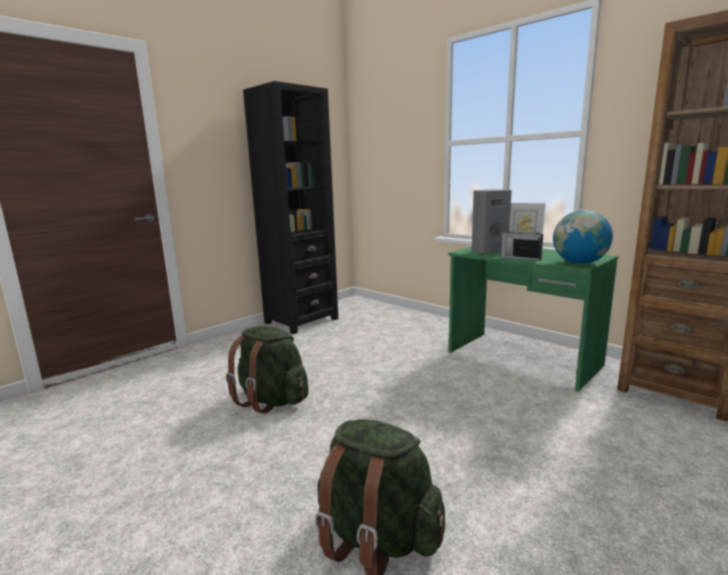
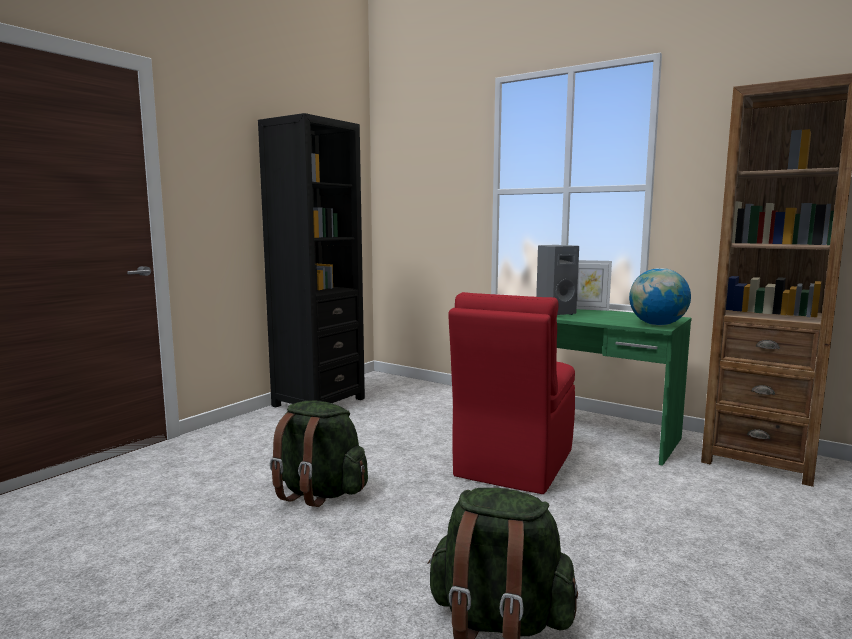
camera: 10 degrees left, 5 degrees down
(441, 383) = (513, 464): none -> red chair
(520, 258) = (593, 320): radio -> none

